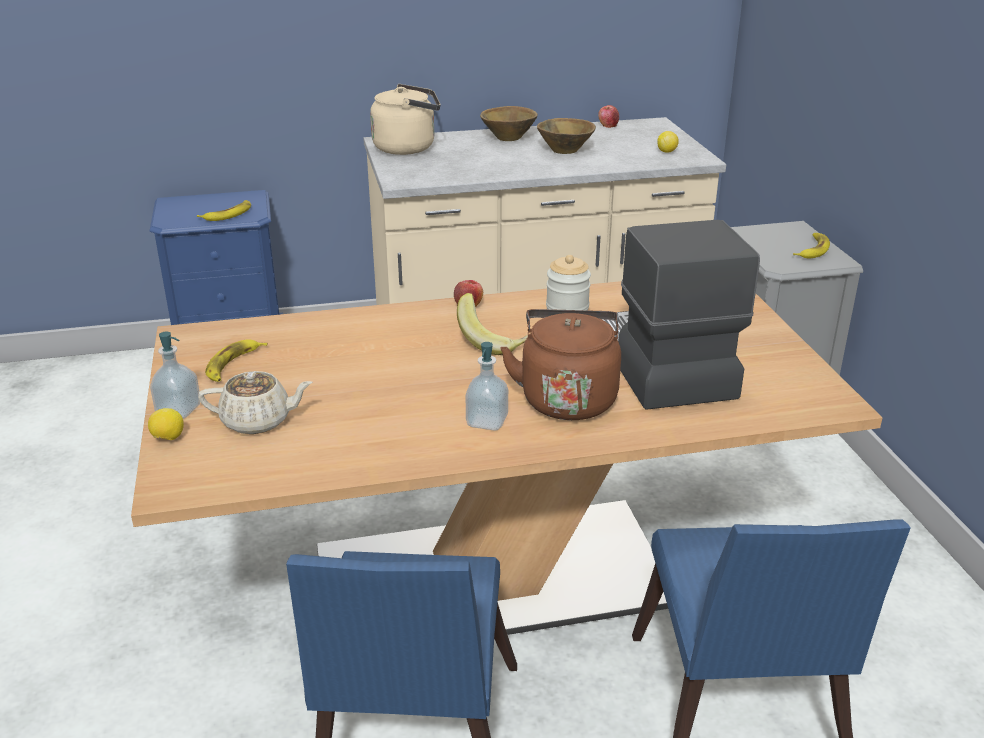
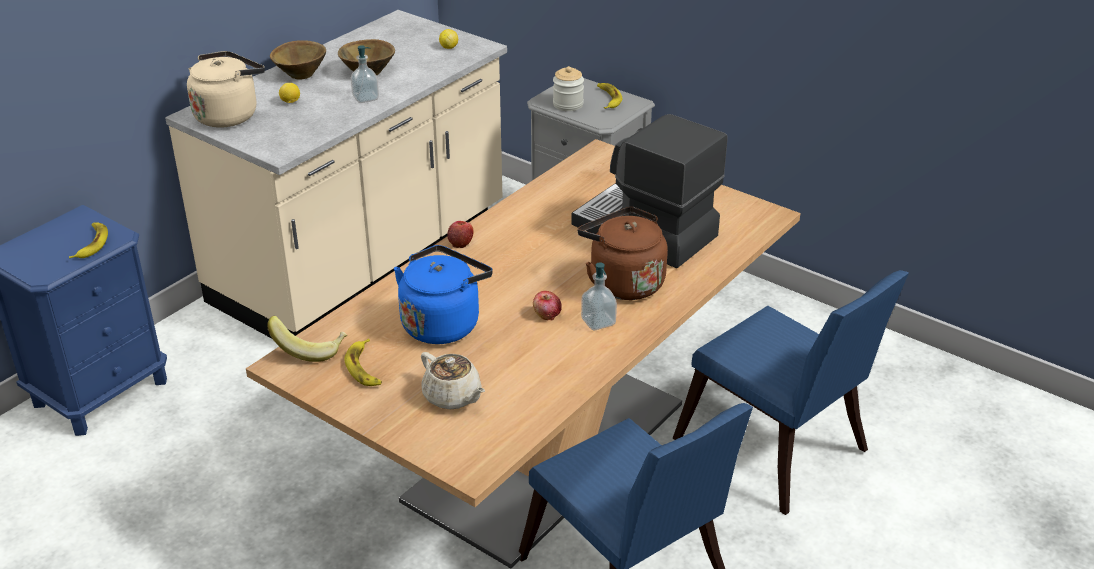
camera: 40 degrees left, 5 degrees up
(168, 438) = (411, 440): lemon -> lemon (290, 102)
(178, 410) = (383, 419): soap dispenser -> soap dispenser (365, 98)
(258, 421) = (453, 397): beige teapot -> beige teapot turned 90 degrees clockwise
(349, 360) = (443, 323): none -> blue kettle
(493, 342) = (520, 264): banana -> banana (310, 349)
(567, 309) = (532, 216): jar -> jar (568, 105)
(608, 125) = (365, 33): apple -> apple (547, 315)

